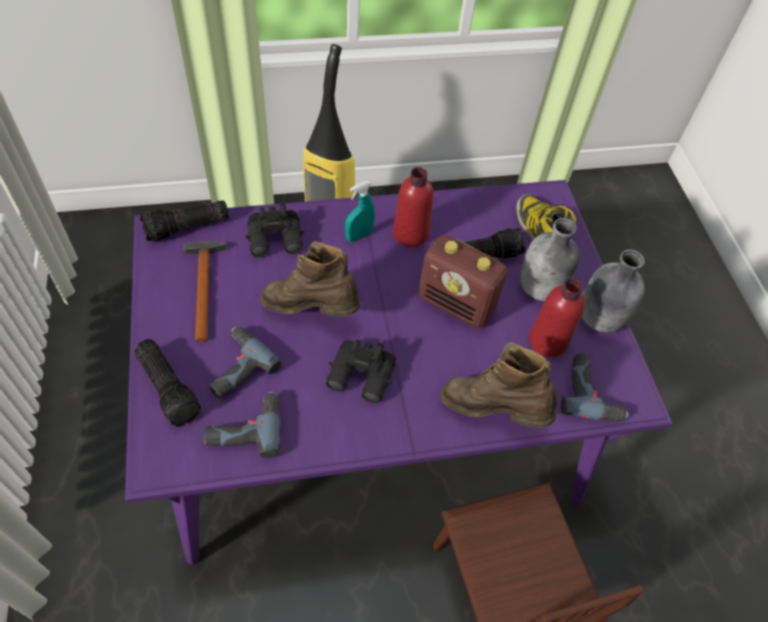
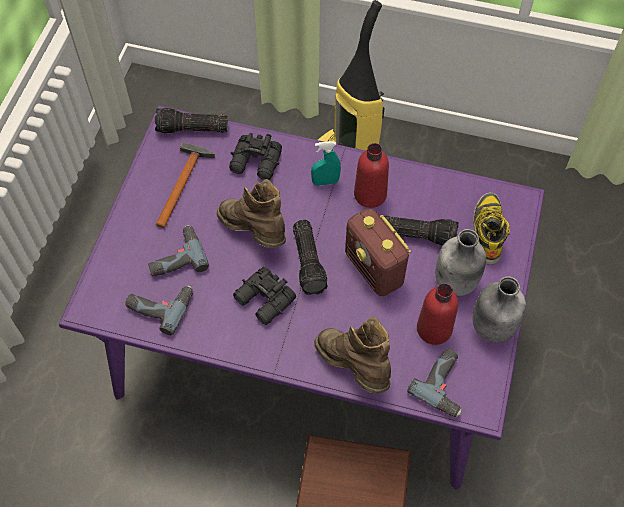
camera: 30 degrees right, 5 degrees up
(170, 387) = (122, 254): flashlight -> flashlight (309, 262)

